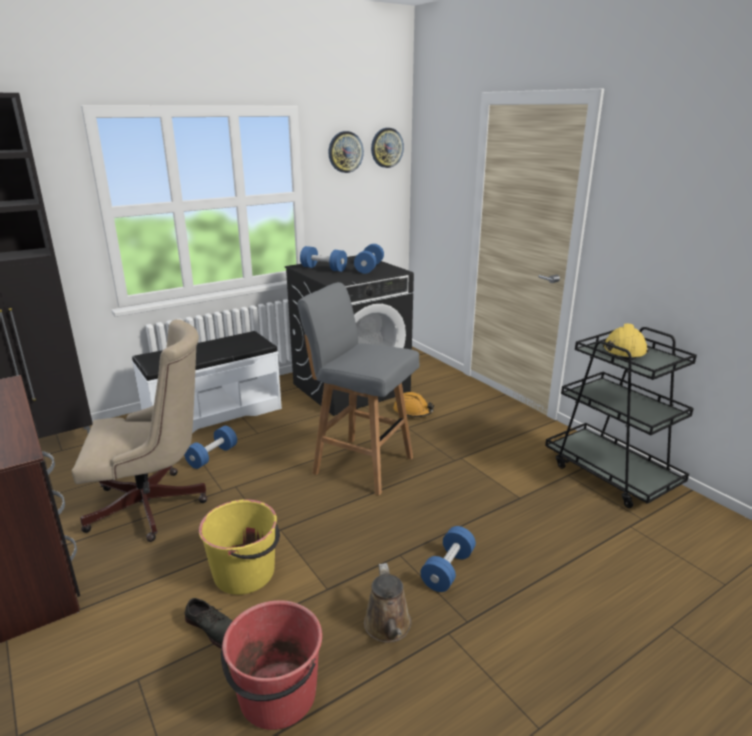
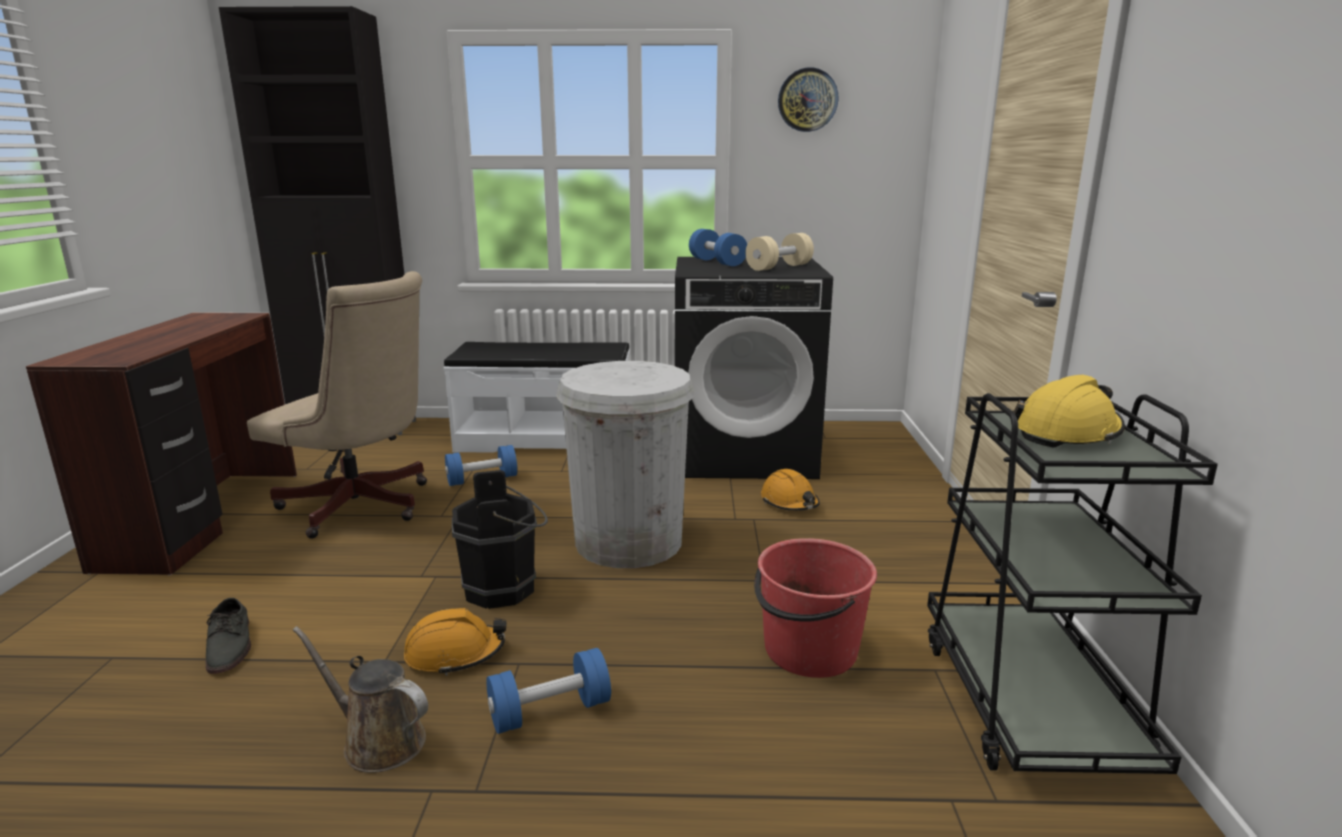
camera: 35 degrees right, 5 degrees down
(245, 573) = (338, 605): yellow bucket -> none
(277, 696) = (172, 745): red bucket -> red bucket (809, 651)
(333, 519) = (506, 589): none -> black bucket
(360, 566) = (455, 654): none -> orange hard hat
(361, 464) = (628, 541): grey stool -> white trash can
(369, 268) = (779, 267): blue dumbbell -> beige dumbbell
(386, 147) = (884, 96): wall clock -> none
(388, 627) = (378, 741): brown watering can -> brown watering can turned 90 degrees clockwise

